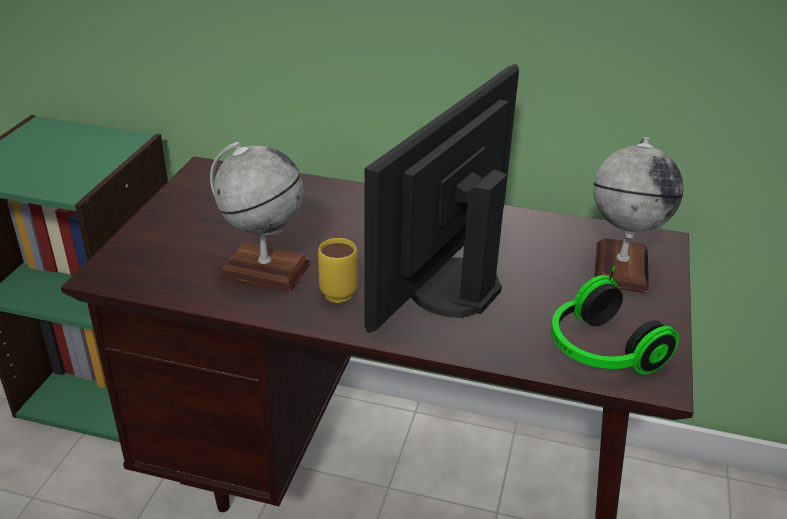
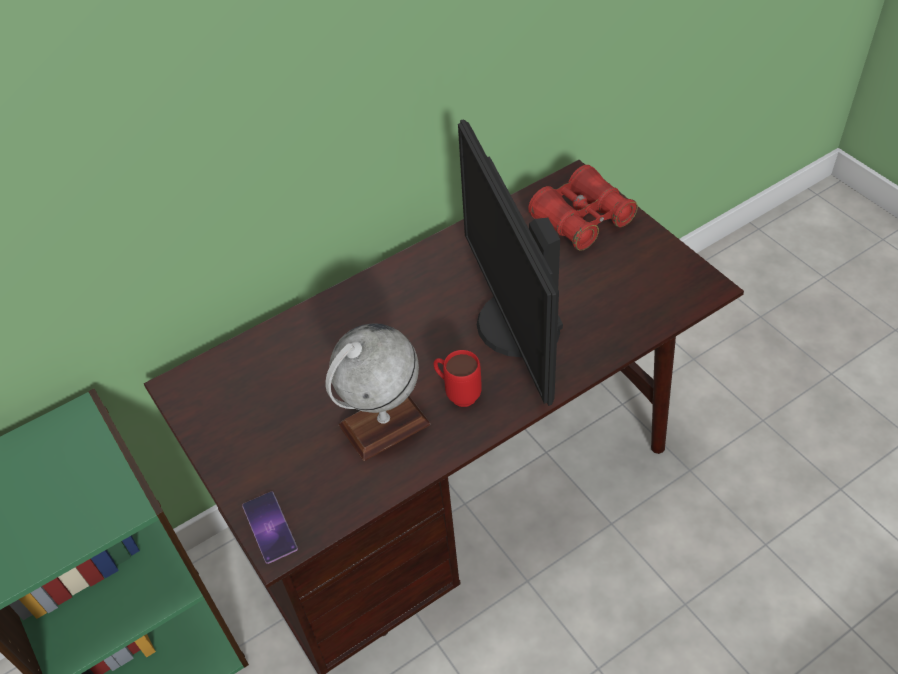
camera: 45 degrees left, 15 degrees up
(114, 263) = (269, 527): none -> phone
(338, 290) = (457, 393): yellow mug -> red mug
(599, 351) = (655, 294): headphones -> none
(621, 267) = (582, 220): globe -> red binoculars

